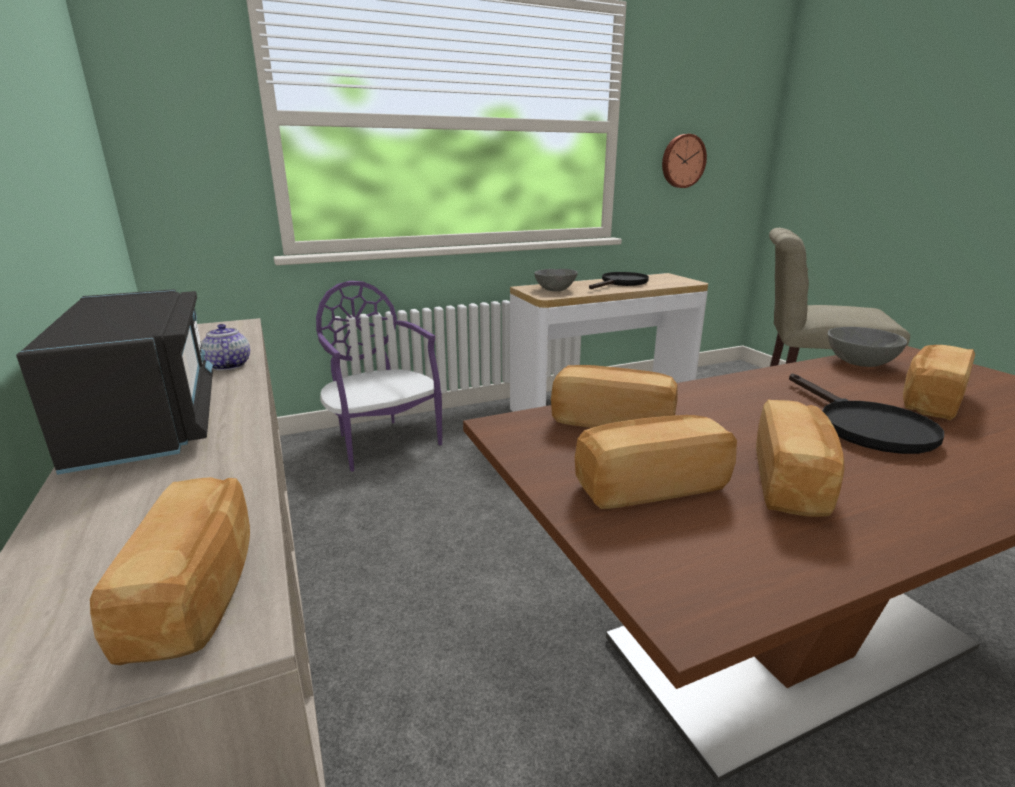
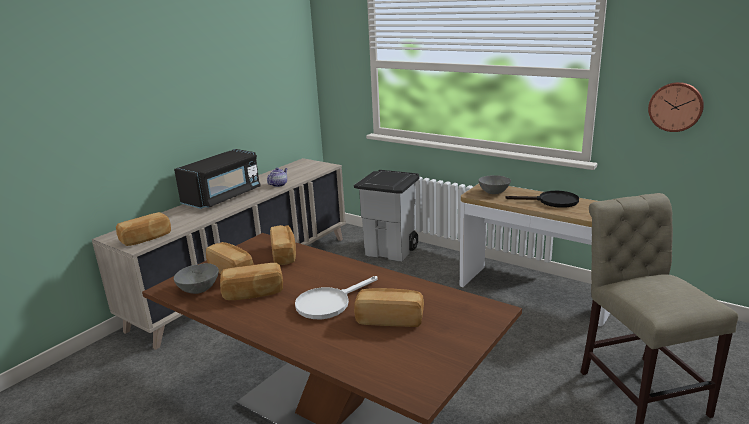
camera: 60 degrees right, 0 degrees up
(382, 441) = (391, 250): purple chair -> grey trash can
(860, 363) = (446, 297): grey bowl -> grey bowl (199, 289)
(863, 426) = (329, 303): black frying pan -> white frying pan

